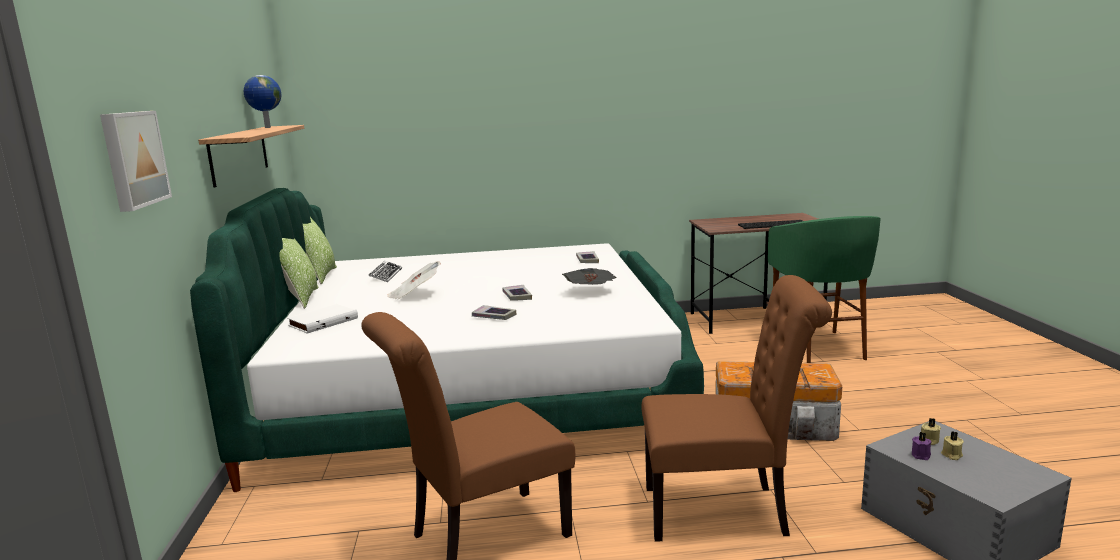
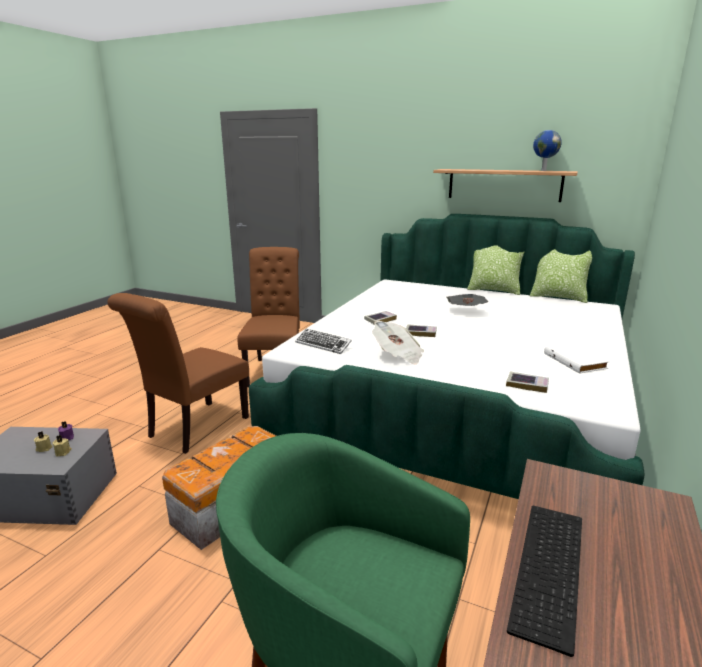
camera: 120 degrees right, 5 degrees up
(132, 159) = (369, 170): picture -> none
(323, 321) = (432, 291): white book -> white book (576, 361)
(386, 275) = (542, 311): keyboard -> keyboard (323, 345)

